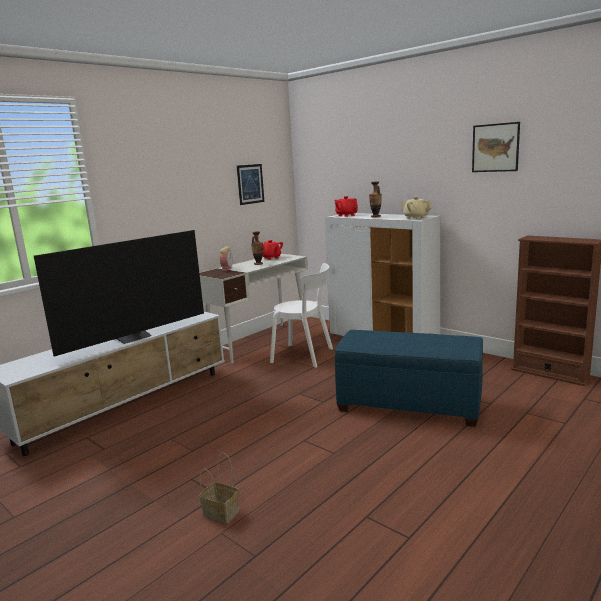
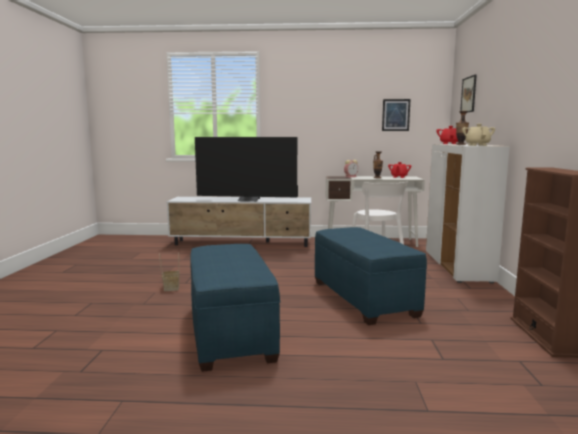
camera: 50 degrees right, 5 degrees down
(426, 509) = (231, 332): none -> blue ottoman
(495, 147) = (548, 68): picture -> picture (468, 94)

